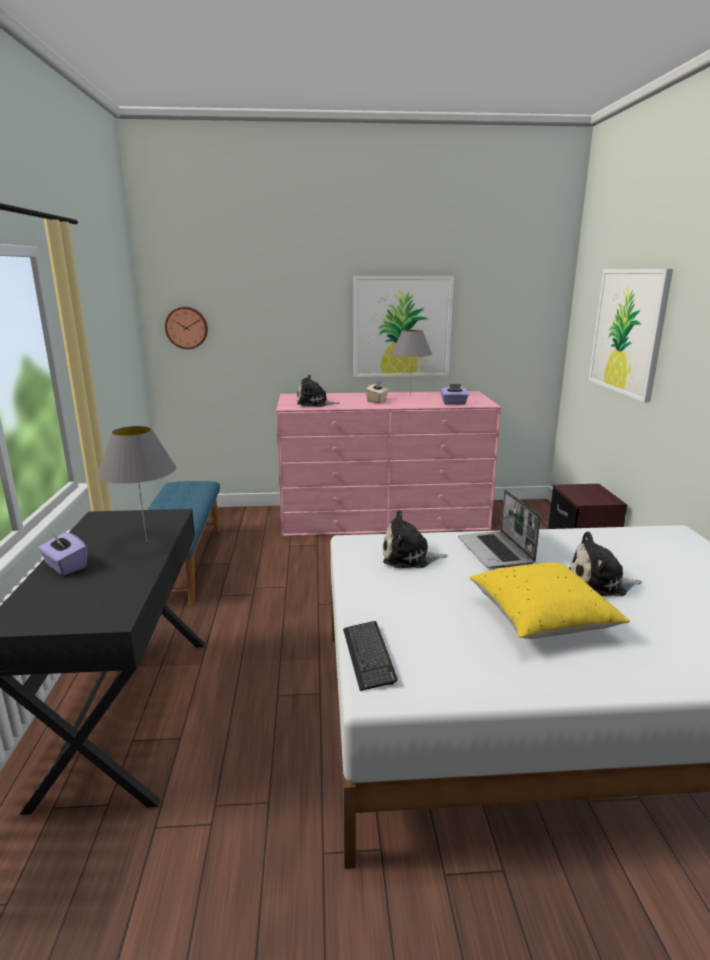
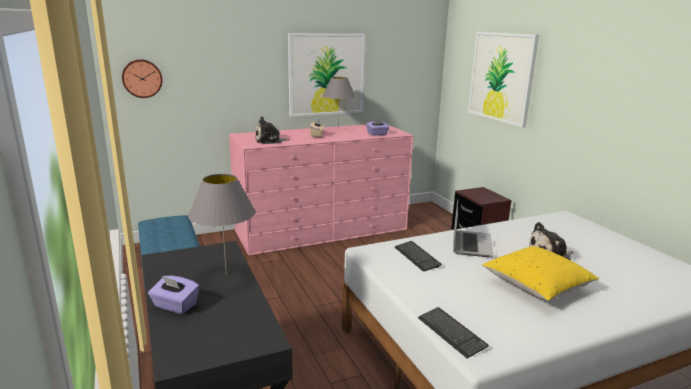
camera: 20 degrees left, 0 degrees up
(409, 557) = (417, 257): plush toy -> keyboard
(496, 551) = (471, 244): laptop -> laptop turned 135 degrees counterclockwise

